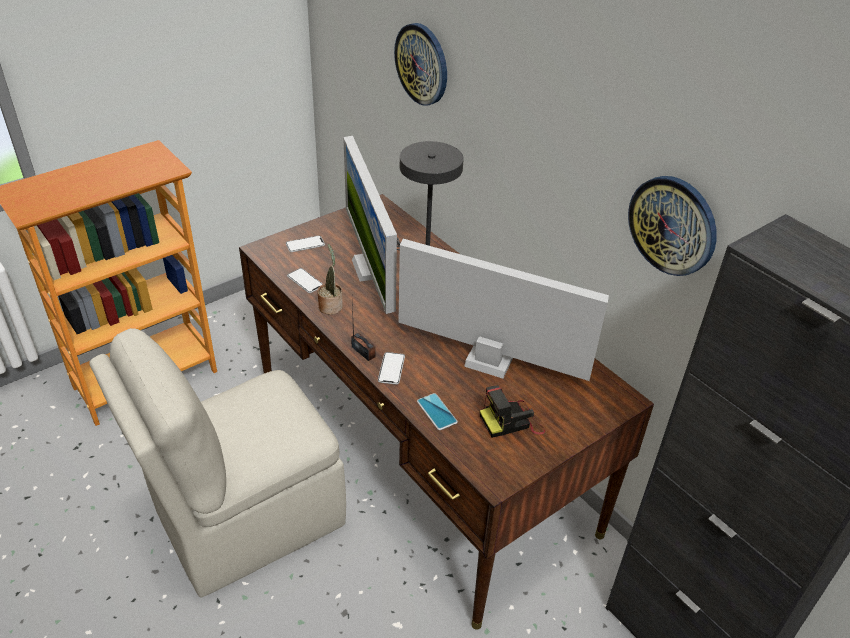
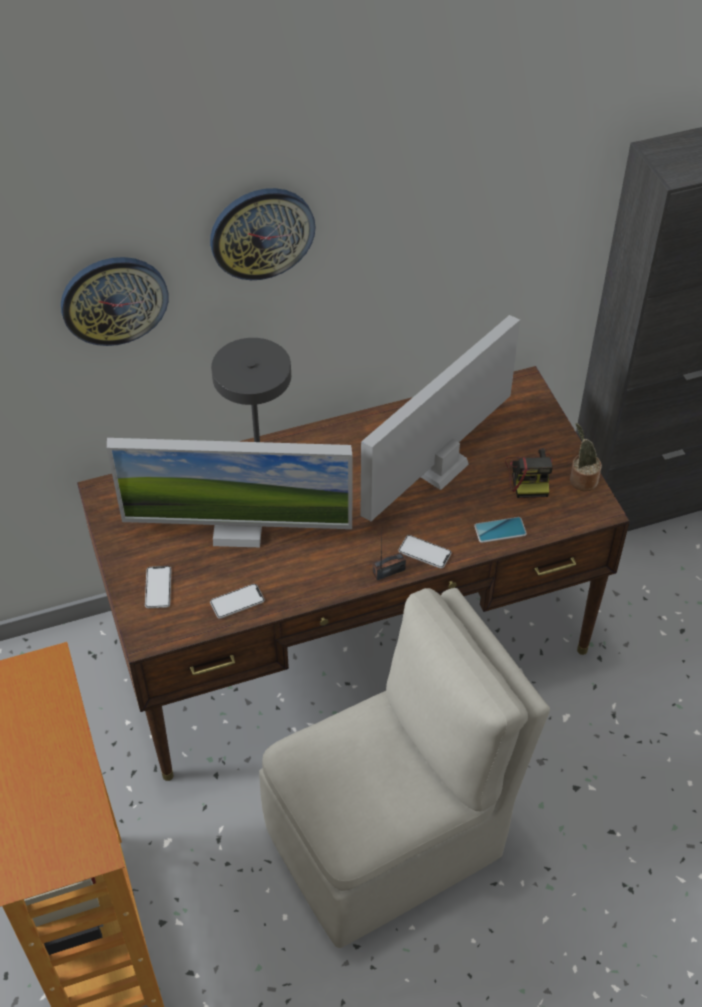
camera: 70 degrees left, 10 degrees up
(244, 519) = (390, 839): beige chair -> beige chair turned 105 degrees counterclockwise
(330, 305) = (295, 585): potted plant -> potted plant (581, 479)
(673, 225) = (513, 220): wall clock -> wall clock (262, 232)

